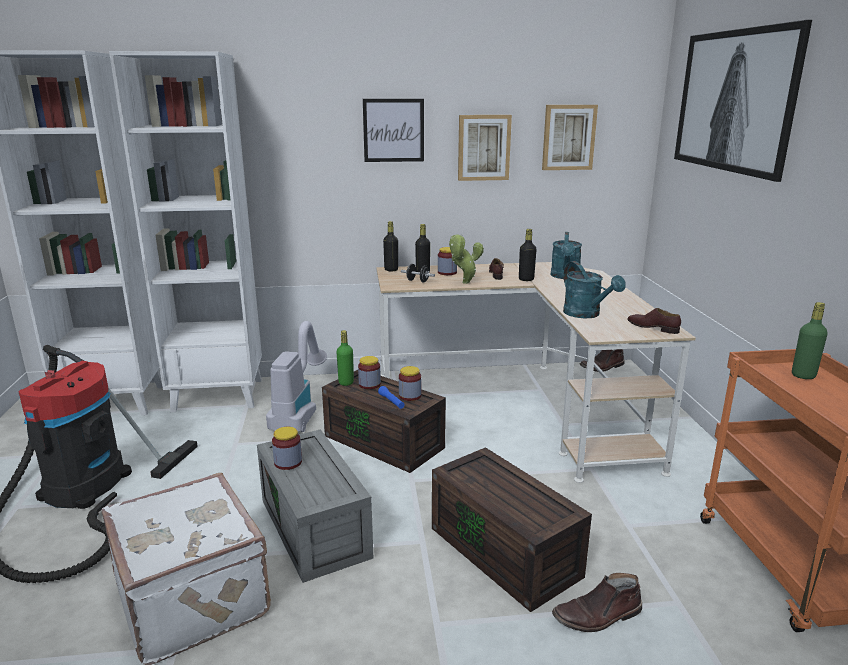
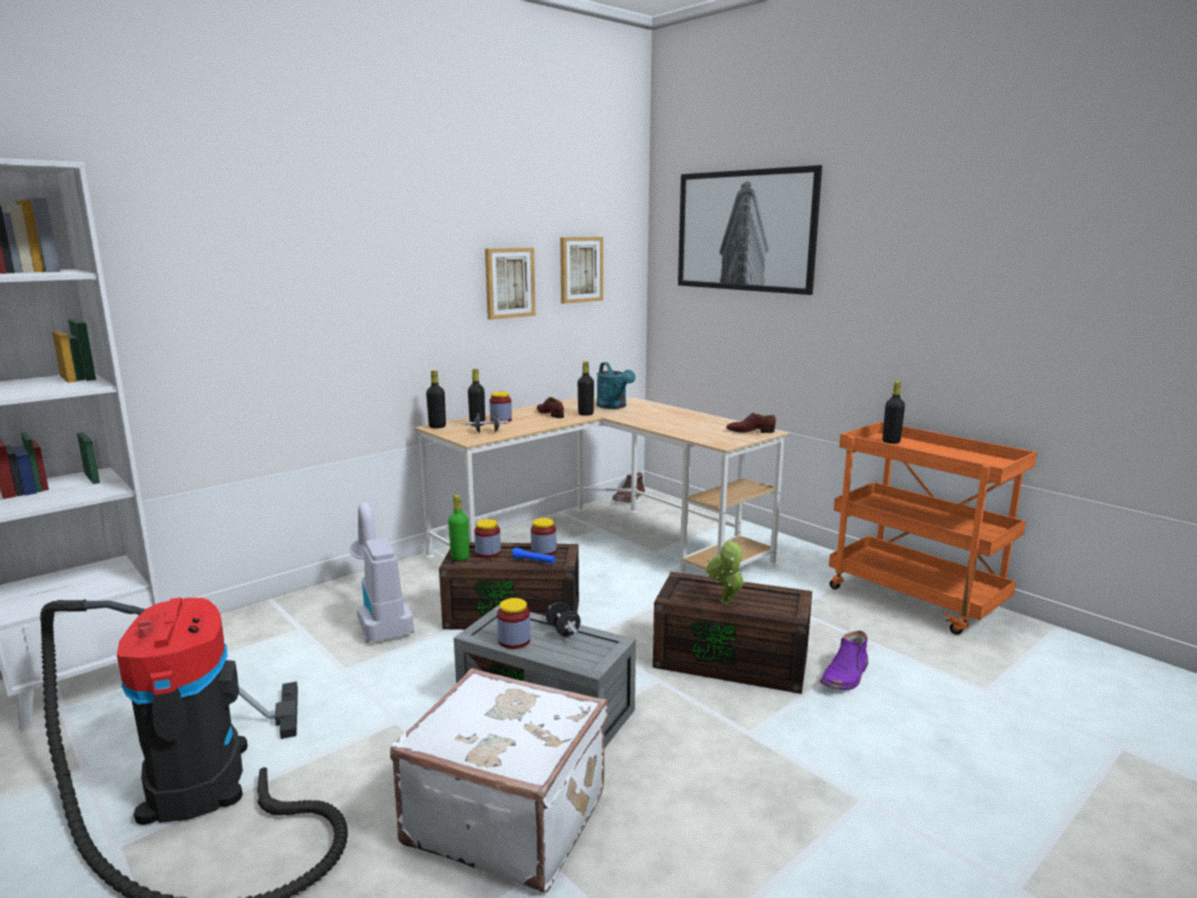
camera: 35 degrees left, 5 degrees down
(219, 394) = (245, 629): white bookcase -> none
(330, 468) = (563, 631): none -> black dumbbell
(393, 130) = (421, 267): picture -> none
(464, 283) = (536, 426): potted plant -> potted plant (726, 603)
(586, 314) = (687, 431): turquoise watering can -> none
(597, 616) = (845, 676): brown boot -> purple boot
(803, 375) = (891, 442): green bottle -> black bottle

